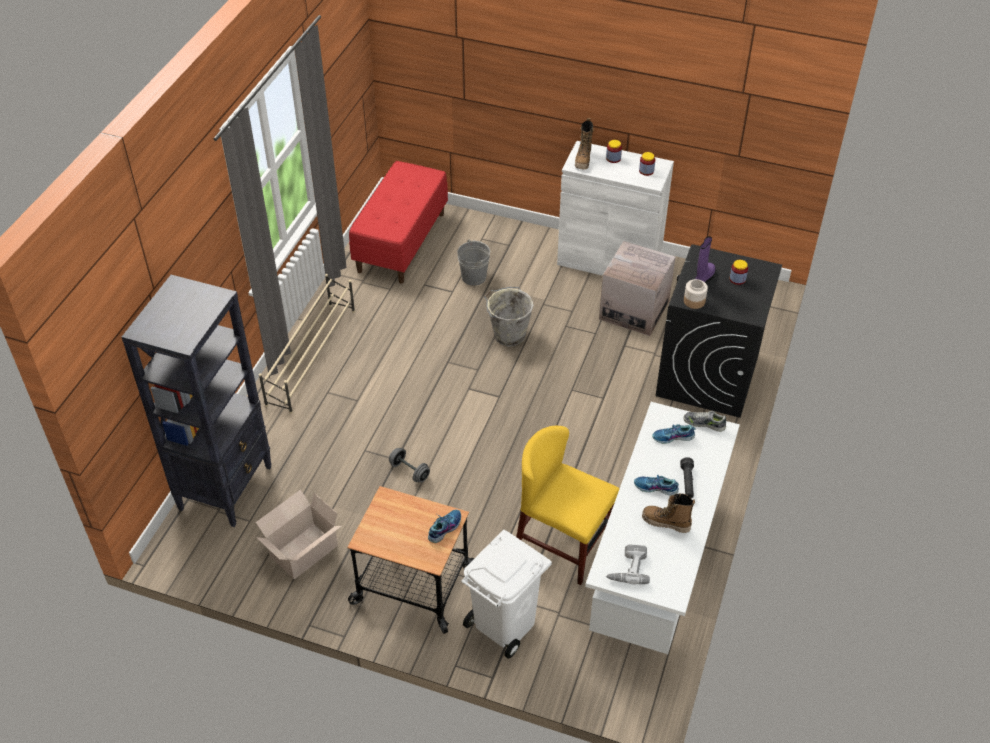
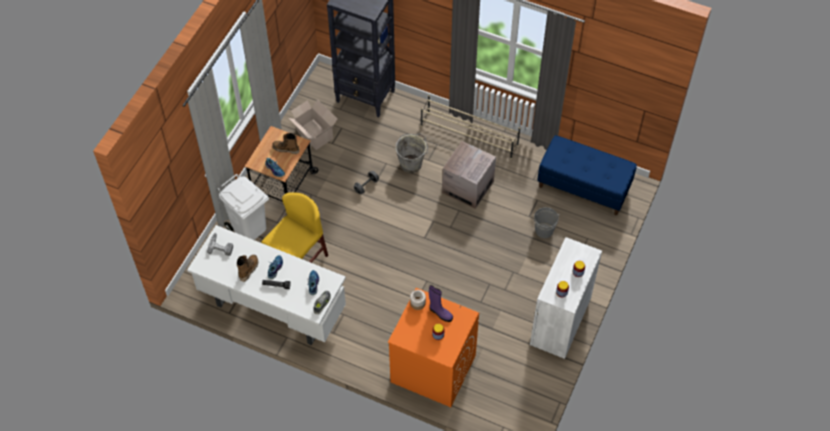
camera: 95 degrees right, 10 degrees up
(401, 242) = (584, 187): red bench -> blue bench
(508, 334) = (483, 247): grey bucket -> grey bucket (411, 163)
(583, 160) = (576, 252): boot -> boot (286, 149)
(634, 310) = (503, 330): cardboard box -> cardboard box (468, 187)
(708, 376) = (432, 369): black washing machine -> orange washing machine

